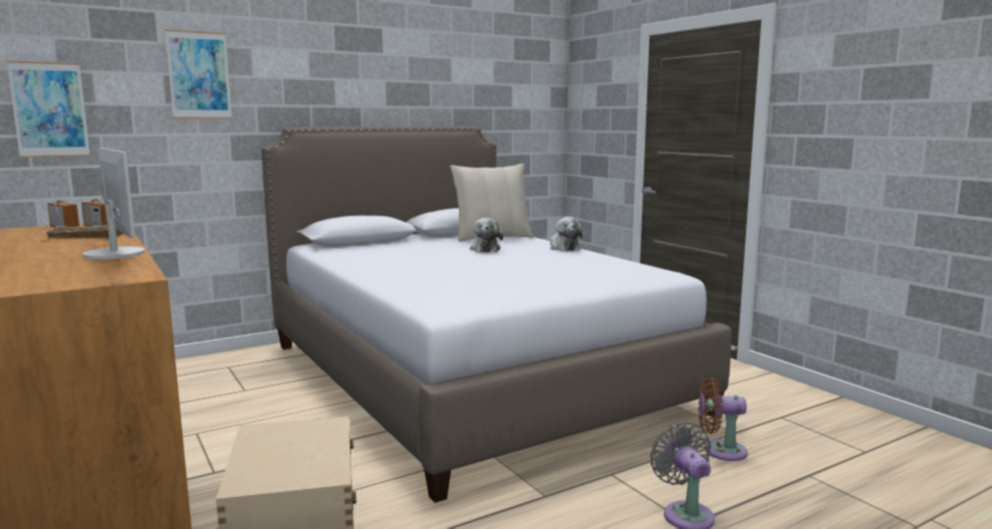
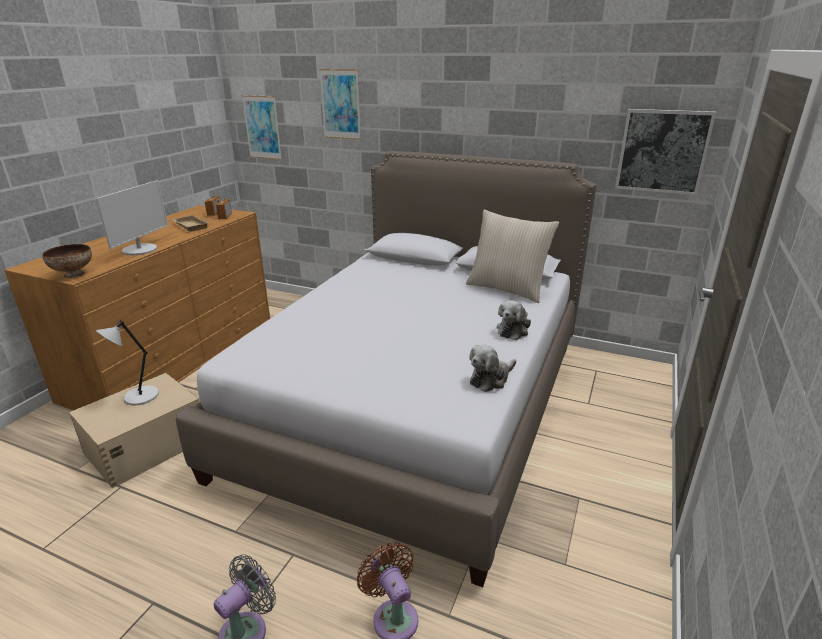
camera: 55 degrees right, 15 degrees up
(122, 277) = (73, 274): none -> bowl
(274, 447) = (139, 397): none -> grey table lamp
(485, 249) = (454, 303): plush toy -> plush toy (491, 379)
(528, 113) = (662, 151): none -> picture

